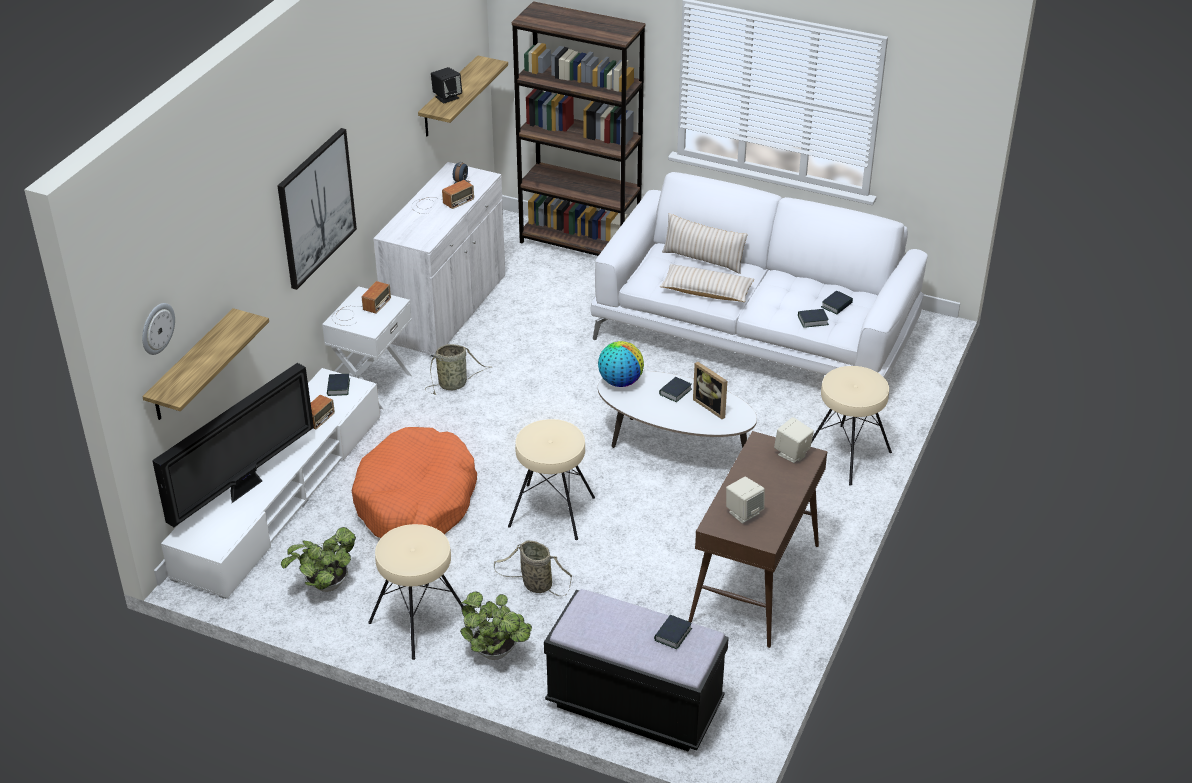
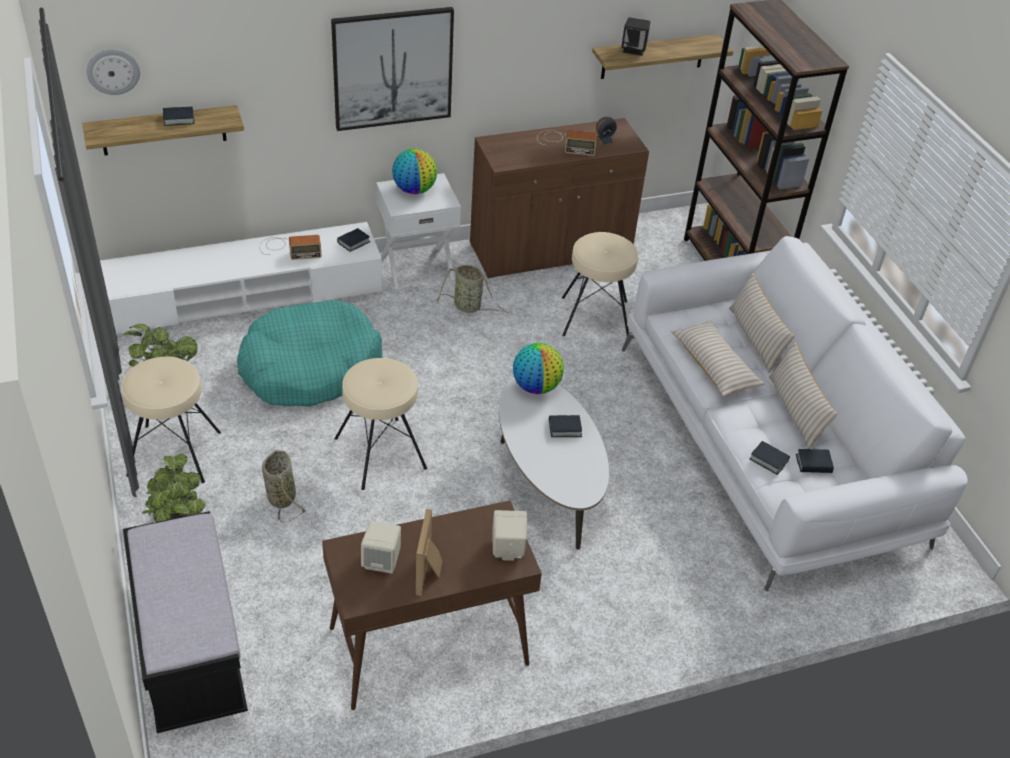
camera: 45 degrees right, 5 degrees up
(245, 488) = (189, 265): television -> none
(359, 310) = (414, 190): radio -> globe
(416, 500) = (310, 368): orange dog bed -> turquoise dog bed
(446, 309) = (550, 250): white cabinet -> brown cabinet
(672, 634) = (198, 612): book -> book (178, 119)
(712, 406) = (574, 464): picture frame -> picture frame (430, 573)
(785, 285) = (795, 411): none -> beige pillow
(846, 454) = (680, 611): beige stool -> beige stool (595, 318)

